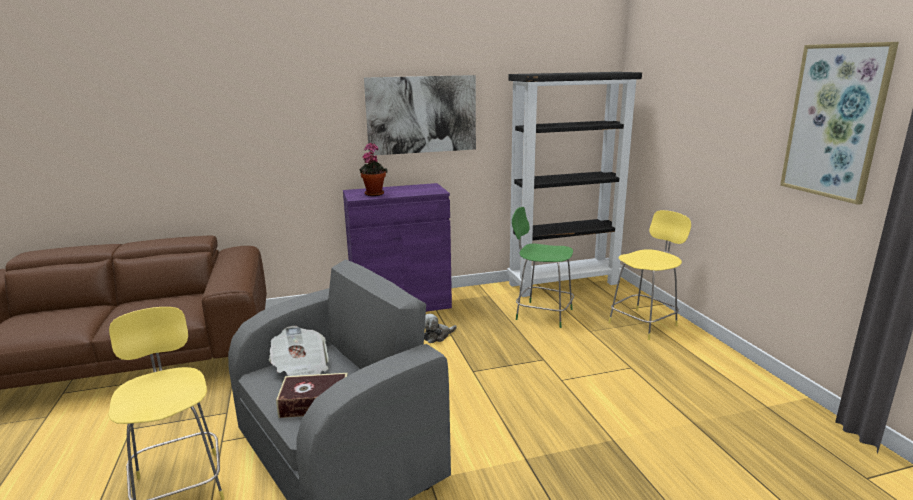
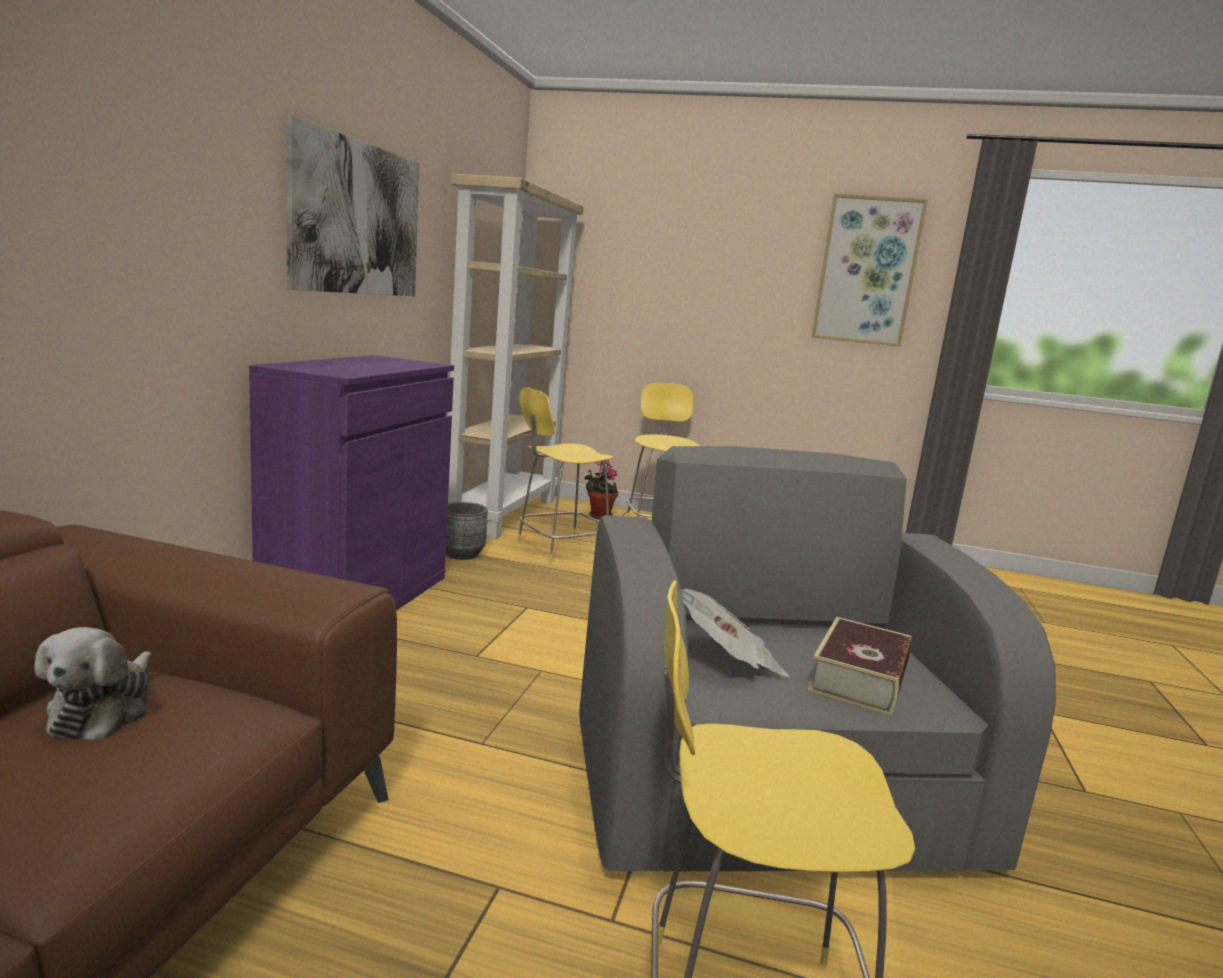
camera: 60 degrees left, 5 degrees down
(374, 193) = (344, 368): potted plant -> potted plant (598, 516)
(437, 336) = (515, 615): plush toy -> plush toy (103, 710)
(486, 299) = (462, 554): none -> grey planter
(542, 314) = (559, 549): green stool -> yellow stool
(563, 283) = (502, 513): black bookcase -> beige bookcase

